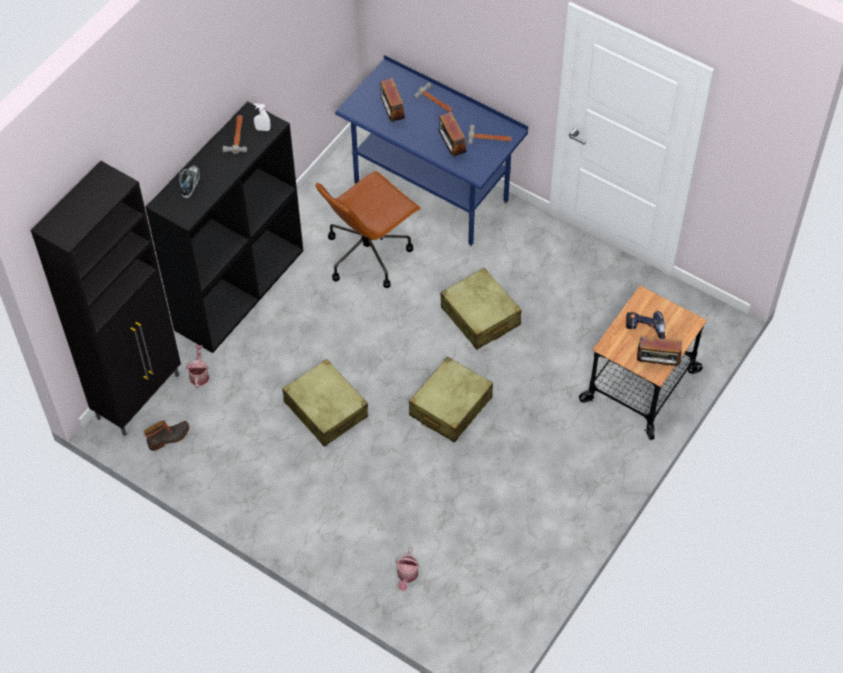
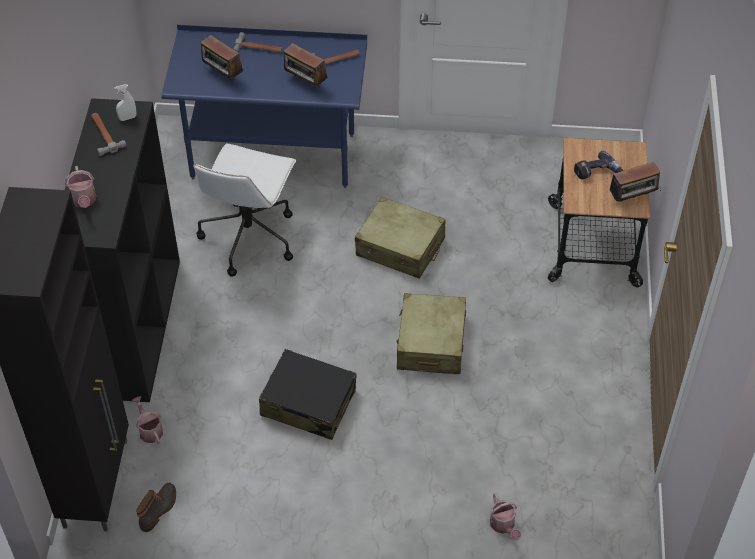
camera: 30 degrees left, 5 degrees down
(190, 183) = (84, 201): shoe -> watering can
(326, 409) = (308, 403): beige suitcase -> black suitcase
(368, 253) = (249, 236): brown office chair -> white office chair

